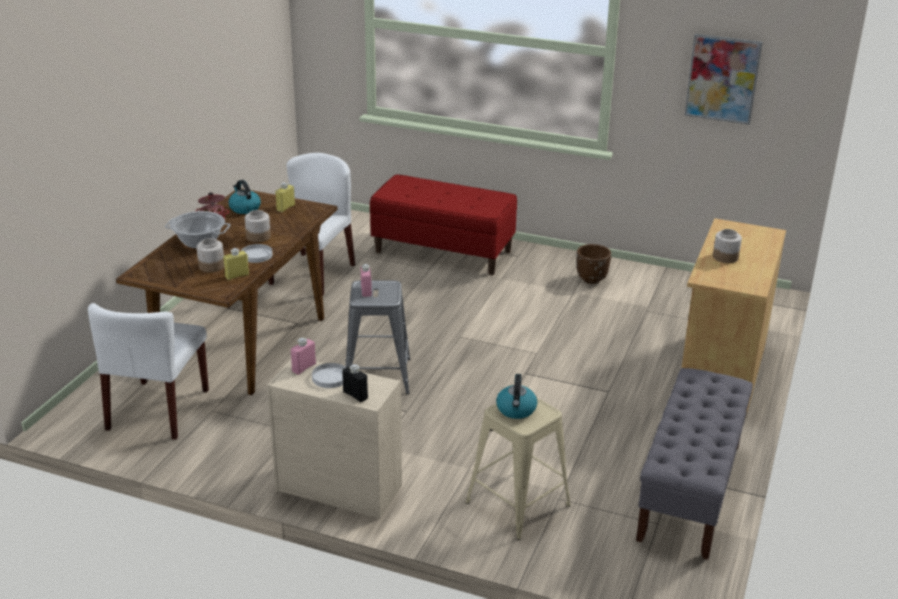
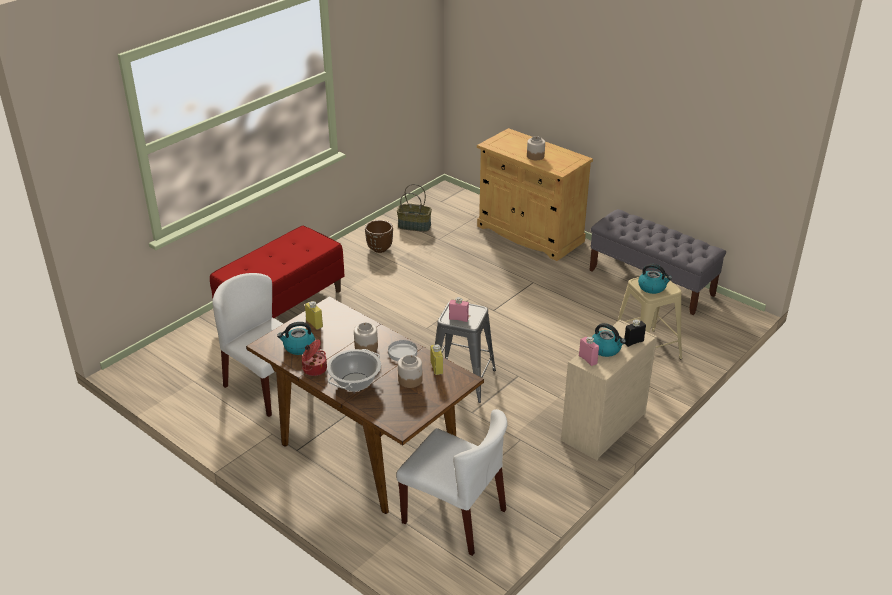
camera: 70 degrees left, 5 degrees up
(330, 377) = (606, 349): white plate -> kettle
(660, 290) = (414, 226): none -> basket
(722, 79) = (394, 56): picture -> none

